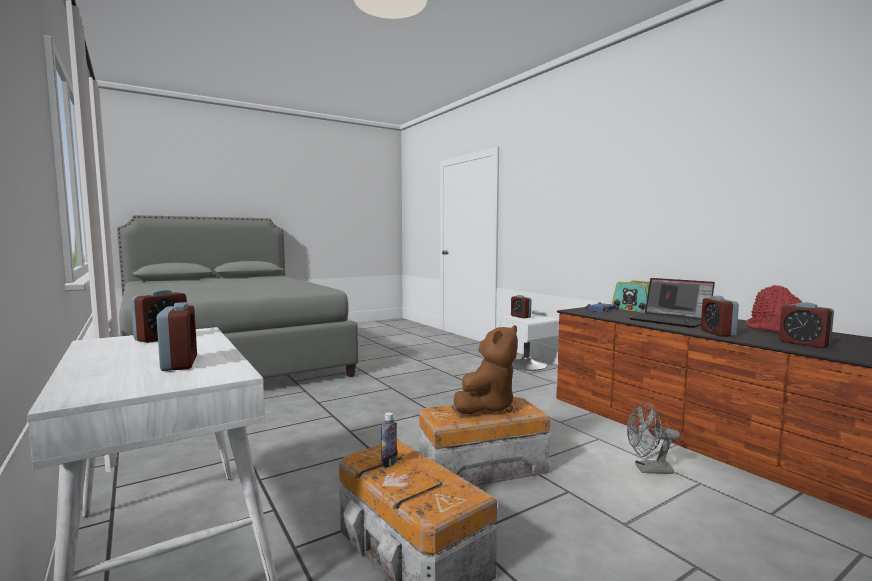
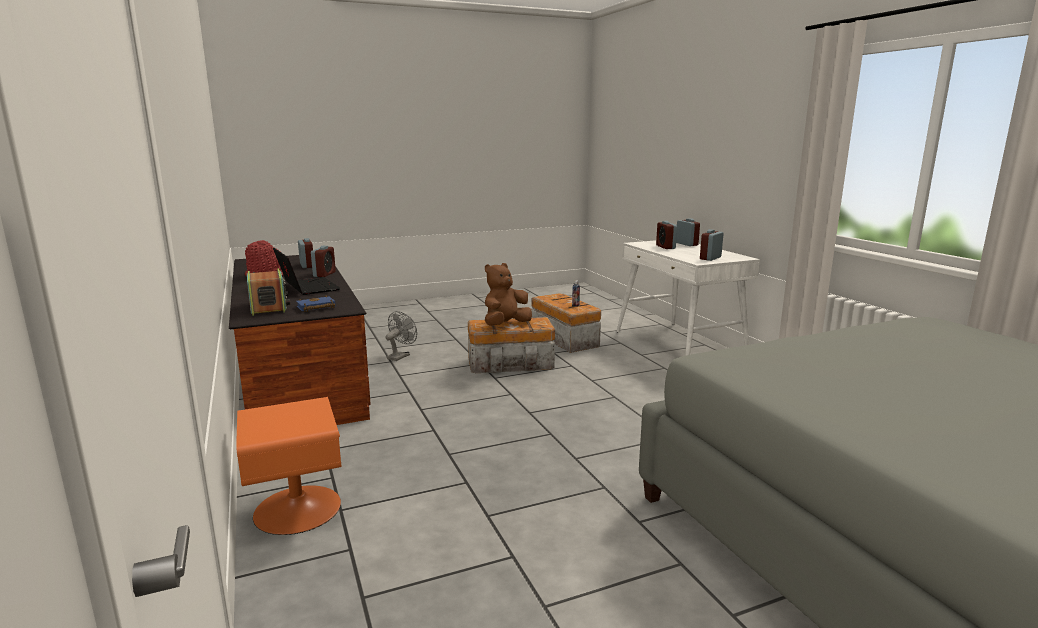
camera: 170 degrees left, 10 degrees up
(520, 316) = (295, 422): alarm clock -> alarm clock (686, 244)
(527, 364) = (296, 509): white nightstand -> orange nightstand
(648, 469) = (400, 356): grey fan -> grey fan turned 75 degrees counterclockwise

